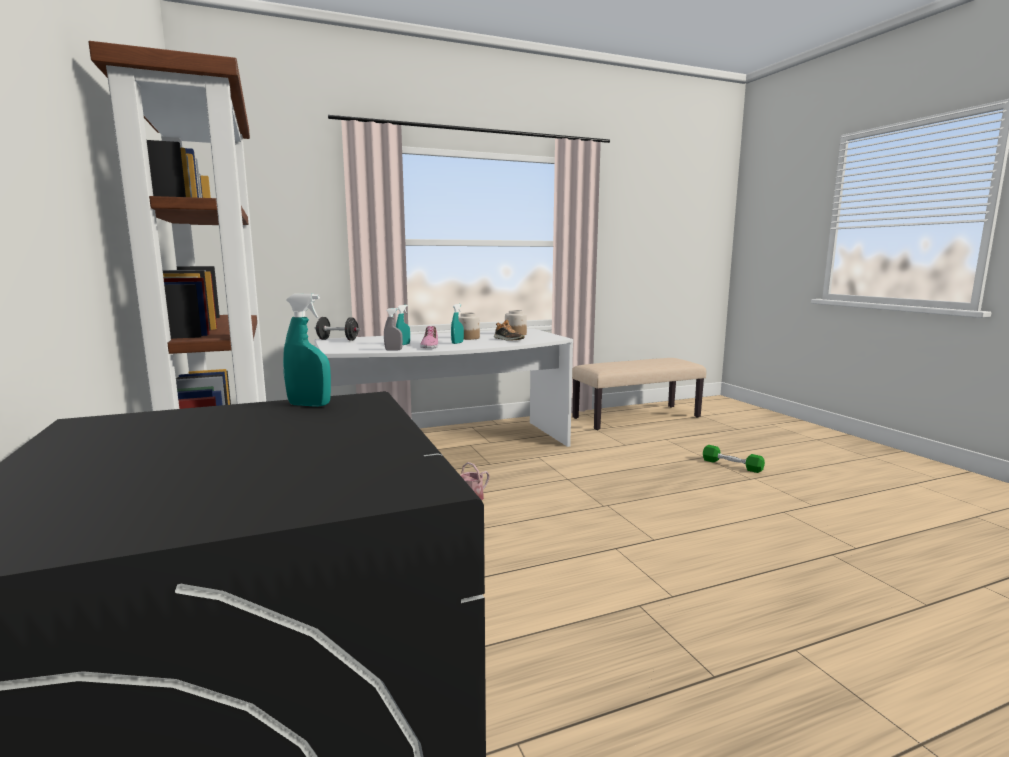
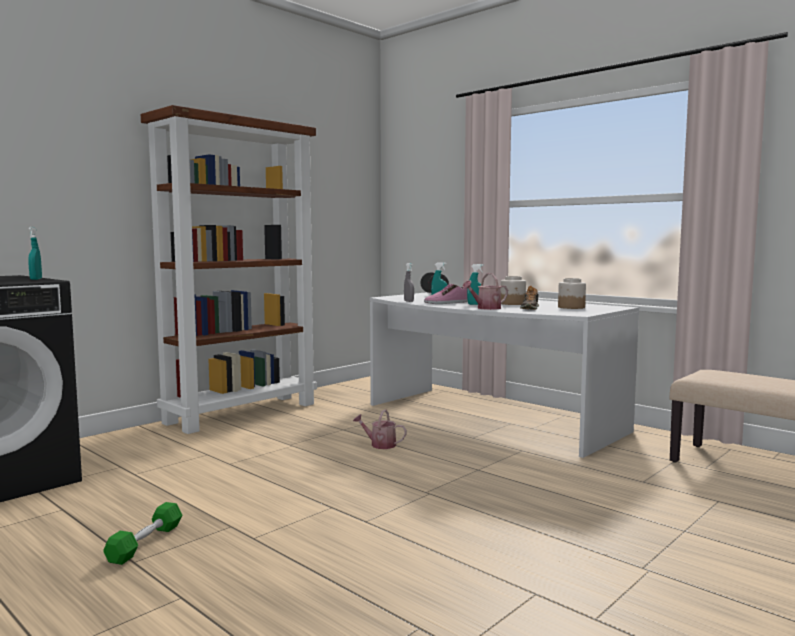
camera: 65 degrees right, 5 degrees down
(490, 344) = (486, 308): none -> watering can
(732, 465) = (682, 552): green dumbbell -> green dumbbell (145, 543)

